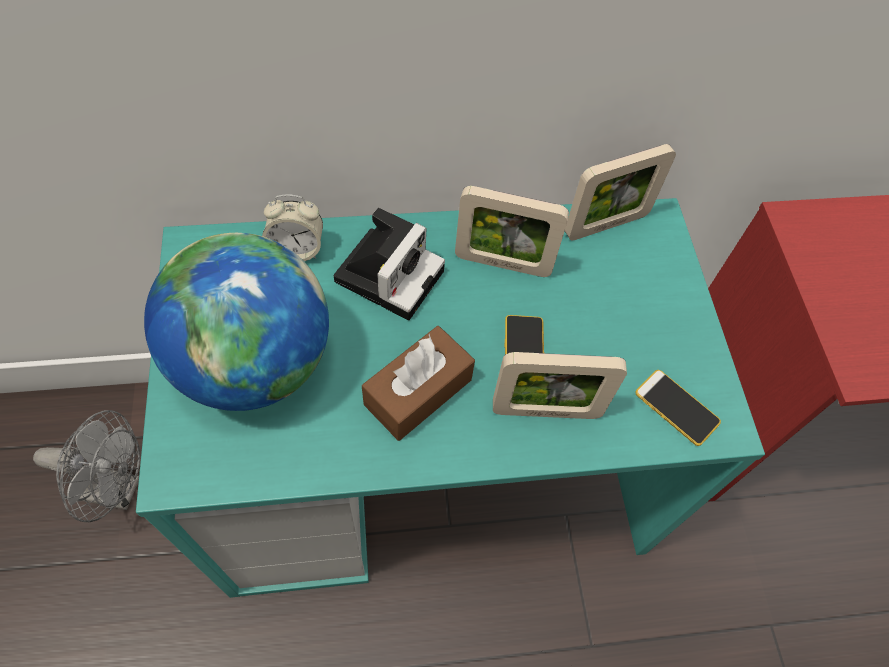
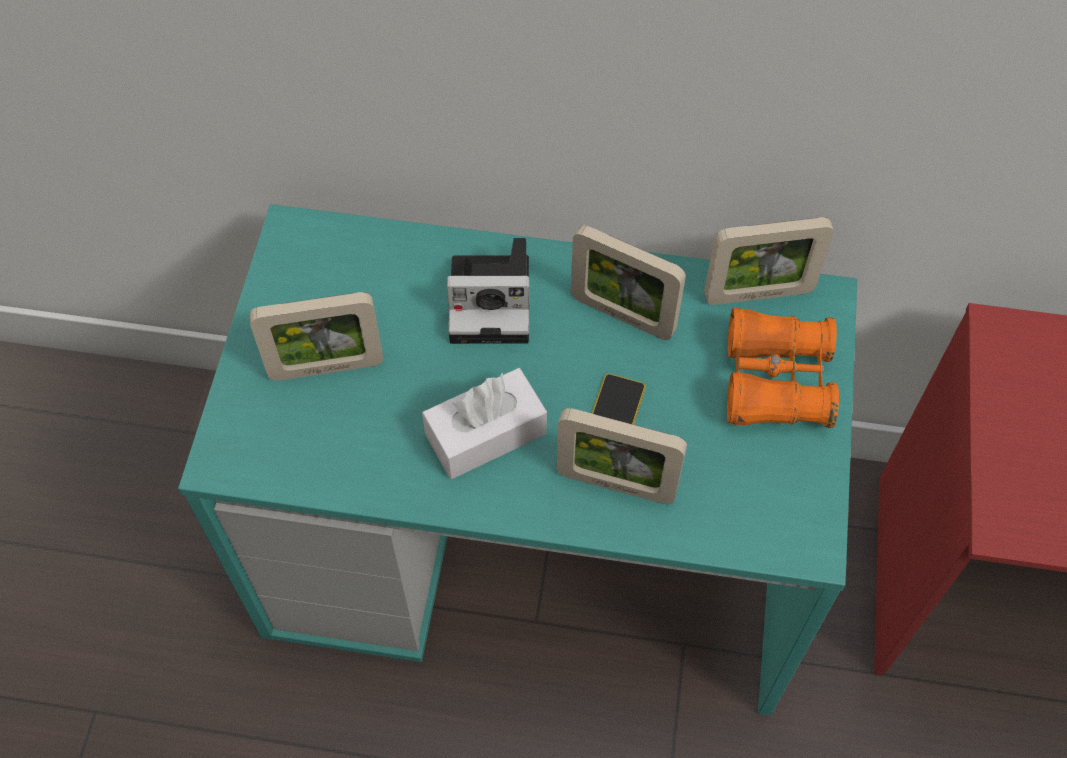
camera: 20 degrees right, 0 degrees up
(117, 489) = (165, 487): grey fan -> none
(254, 363) = (326, 368): globe -> picture frame
(297, 249) = (402, 255): alarm clock -> none
(390, 272) = (494, 301): camera -> camera turned 45 degrees clockwise
(418, 392) = (486, 434): brown tissue box -> white tissue box
(646, 293) = (776, 381): none -> orange binoculars
(677, 407) = (763, 513): phone -> none

